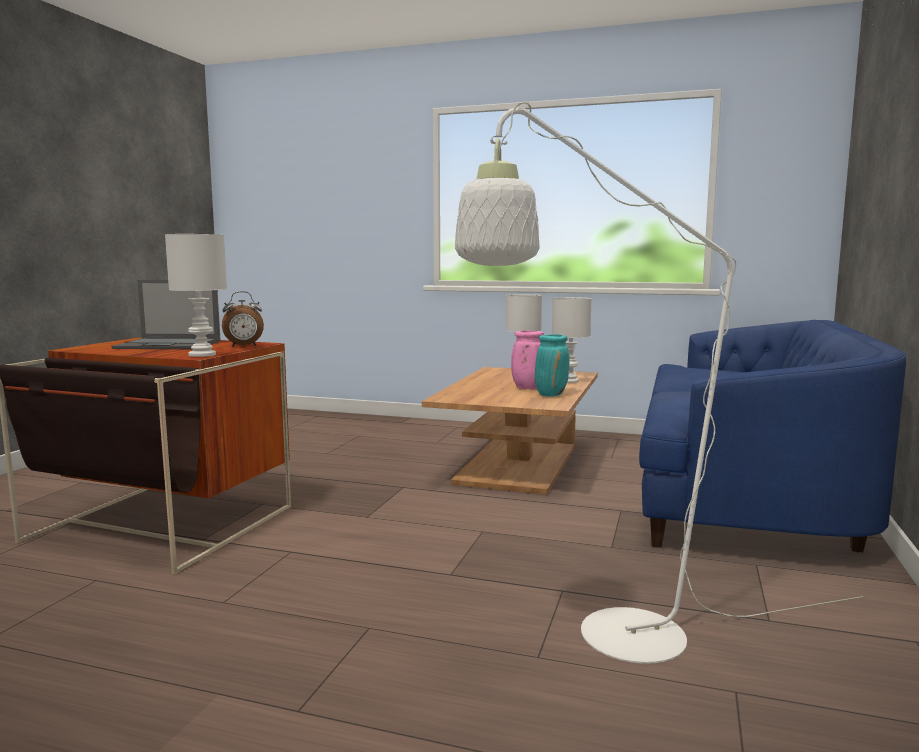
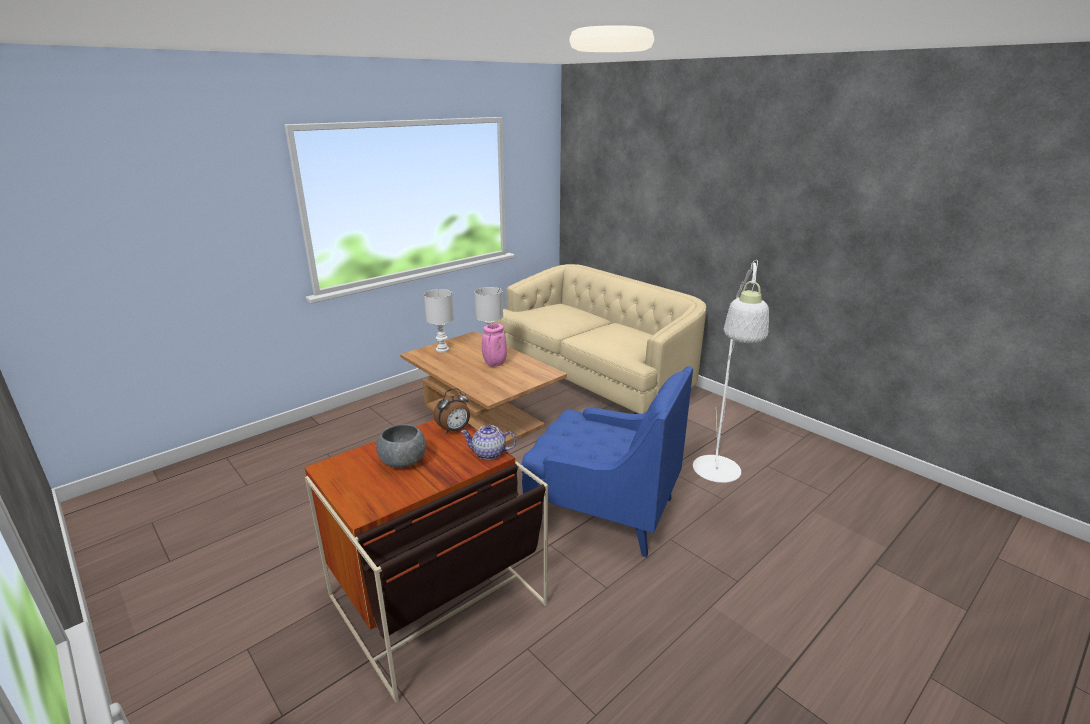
camera: 60 degrees left, 15 degrees up
(169, 345) = (403, 461): laptop -> grey bowl
(201, 355) = (489, 453): white table lamp -> teapot
(244, 346) = (454, 430): alarm clock -> alarm clock turned 45 degrees clockwise
(394, 565) = (602, 510): none -> blue armchair
(551, 395) = (522, 364): turquoise vase -> none
(742, 491) = (594, 376): blue sofa -> beige sofa

